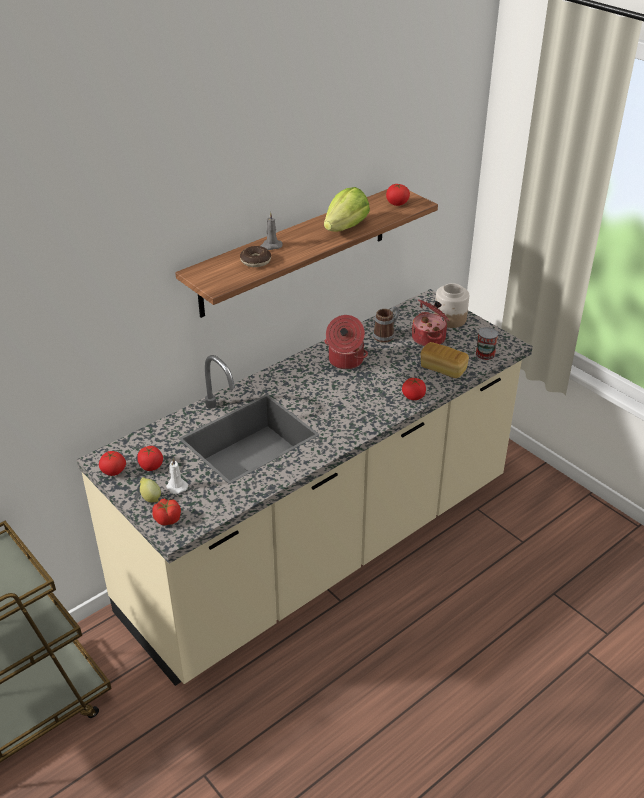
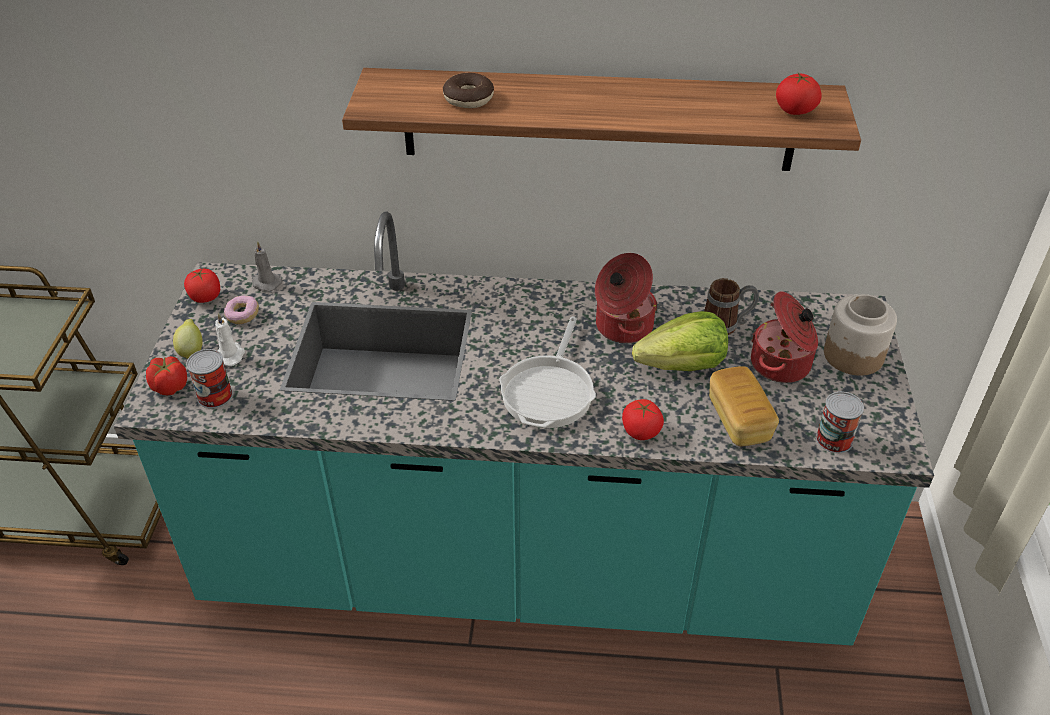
camera: 45 degrees right, 5 degrees up
(151, 466) = (243, 315): tomato -> donut
(199, 507) = (215, 396): none -> can
(270, 246) = (520, 88): grey candle -> grey candle (266, 283)
(322, 547) = (525, 564): beige counter -> turquoise counter
(345, 228) = (659, 110): lettuce -> lettuce (682, 366)
(354, 405) = (549, 391): none -> frying pan

